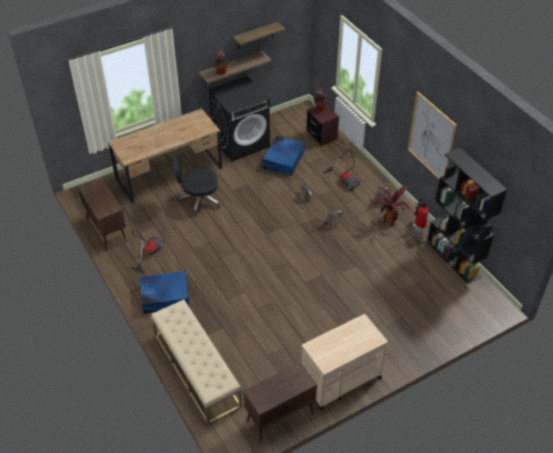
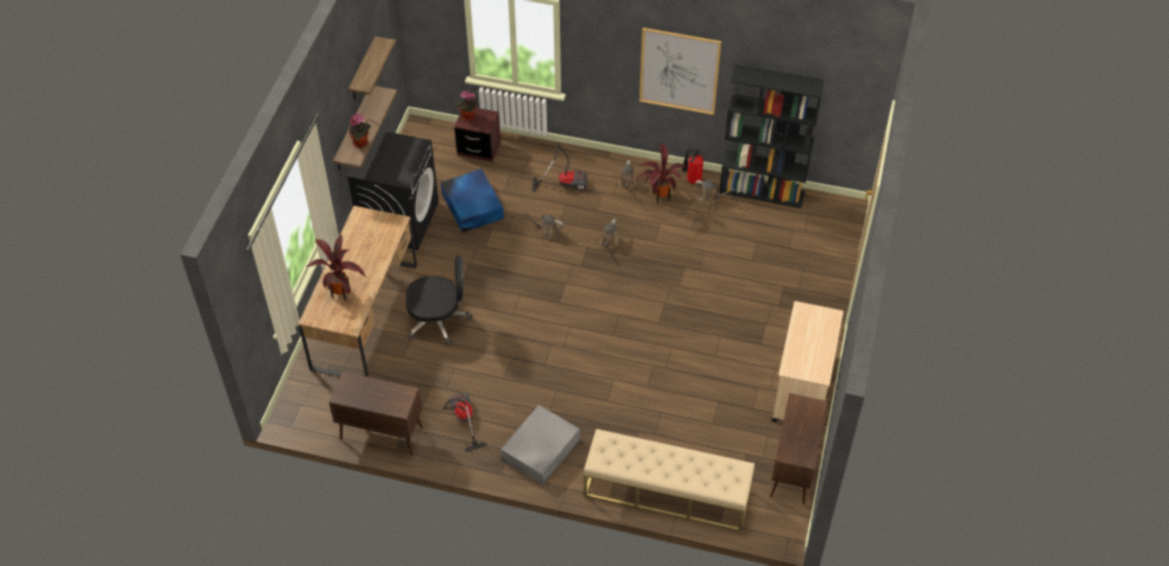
camera: 45 degrees left, 5 degrees up
(144, 141) = (342, 291): none -> potted plant
(164, 296) = (539, 450): blue storage box -> grey storage box
(198, 200) = (439, 320): black office chair -> black office chair turned 135 degrees counterclockwise

